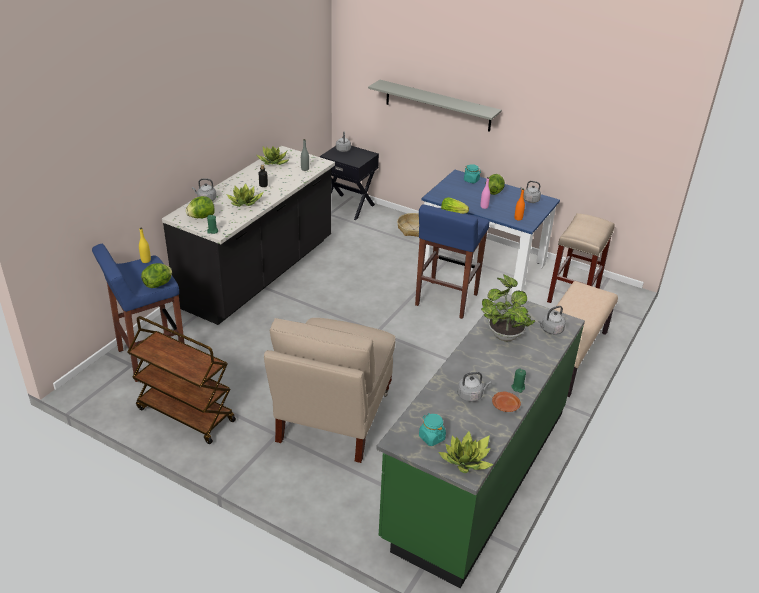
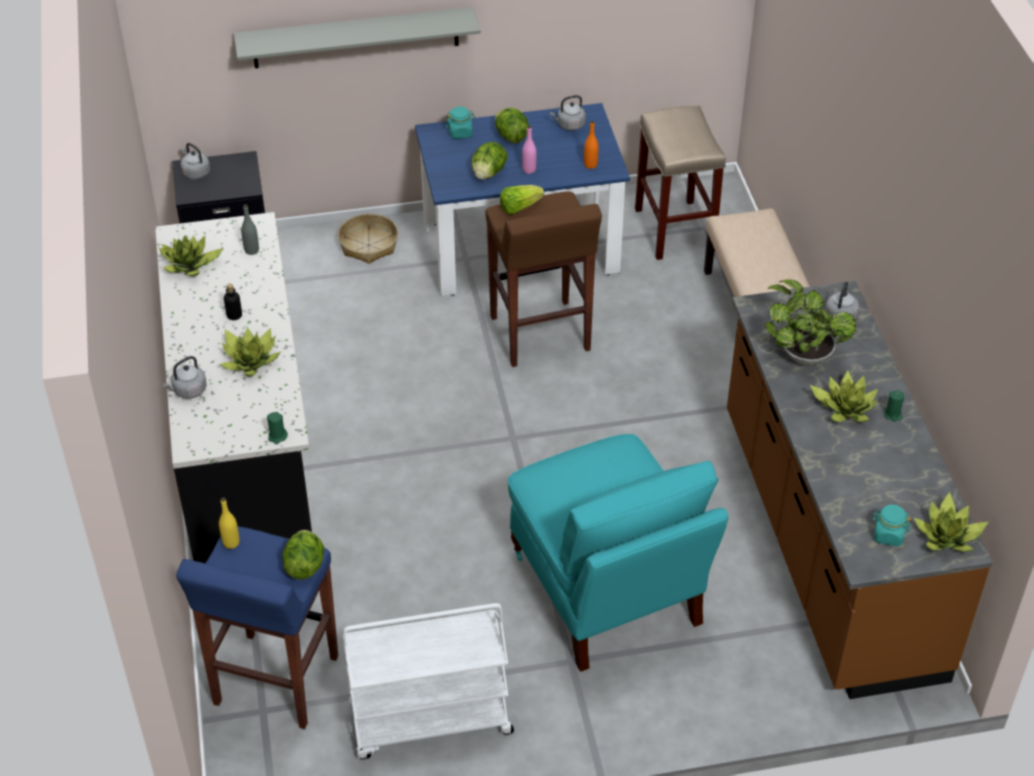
camera: 40 degrees left, 10 degrees up
(185, 414) = (429, 721): brown cart -> white cart
(201, 217) = (227, 424): lettuce -> lettuce (488, 173)
(333, 418) = (607, 592): beige chair -> turquoise chair
(446, 300) = (540, 335): blue stool -> brown stool
(471, 395) = (863, 457): grey kettle -> none
(476, 473) = (827, 544): green counter -> brown counter
(494, 368) = (844, 407): none -> potted plant
(505, 406) = (907, 446): brown plate -> none

